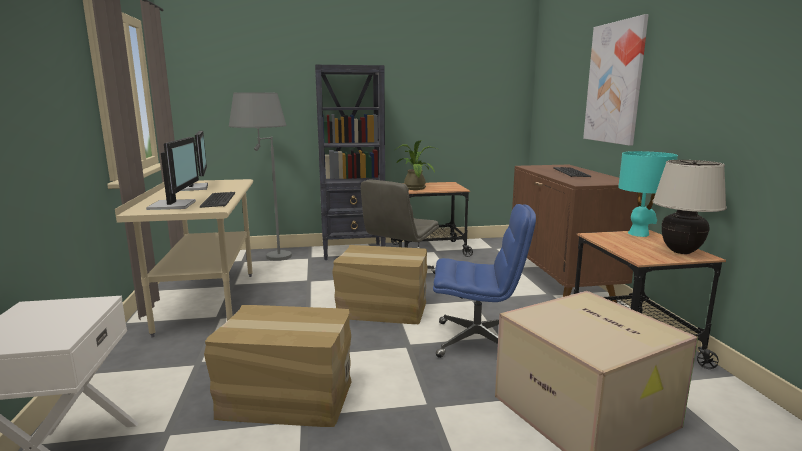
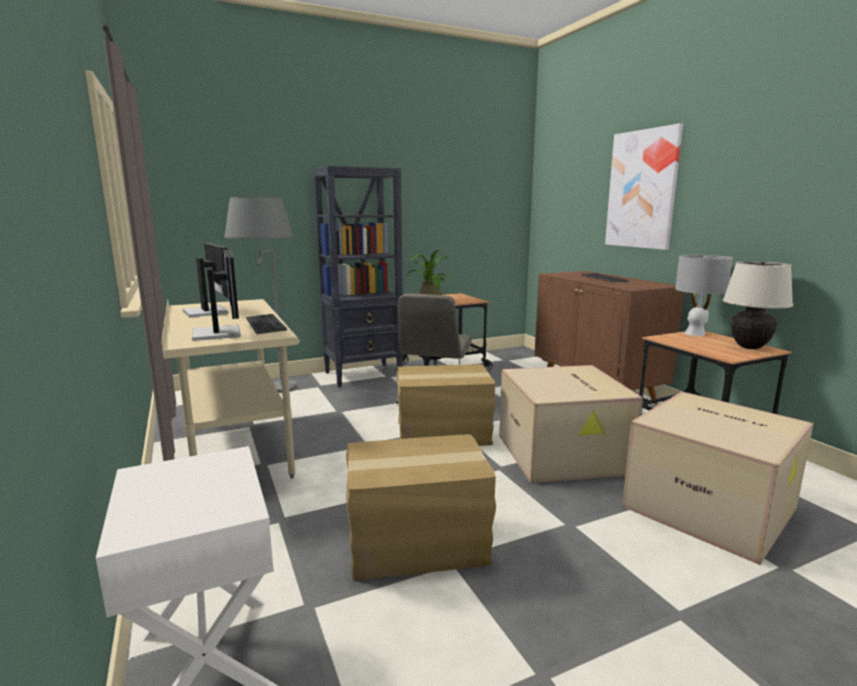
camera: 15 degrees left, 0 degrees up
(478, 341) = (563, 454): blue office chair -> cardboard box
(639, 234) = (695, 334): turquoise table lamp -> grey table lamp

